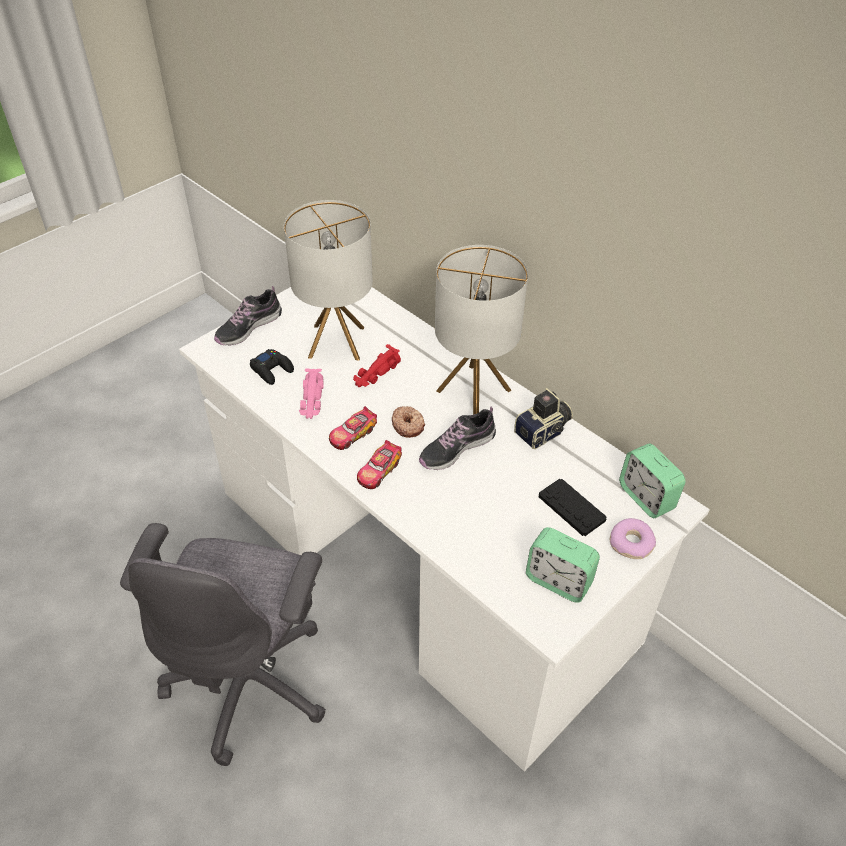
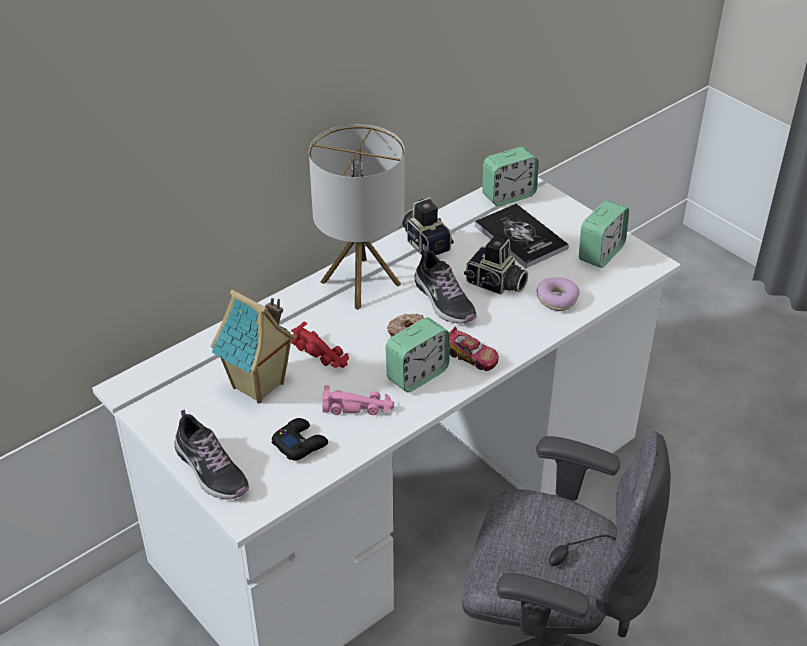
camera: 85 degrees left, 5 degrees down
(336, 342) = (259, 386): table lamp -> toy house
(352, 434) = (417, 375): toy car -> alarm clock
(487, 487) = (495, 284): none -> camera
(571, 508) = (520, 237): black game controller -> book
(631, 543) = (559, 210): donut -> donut (556, 299)

